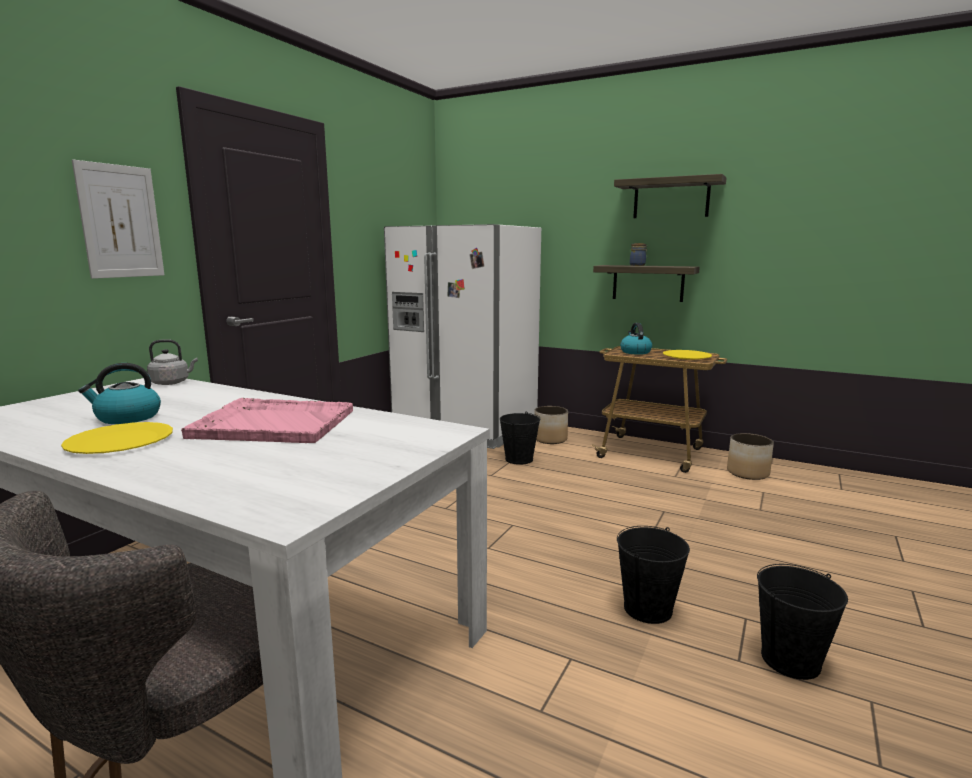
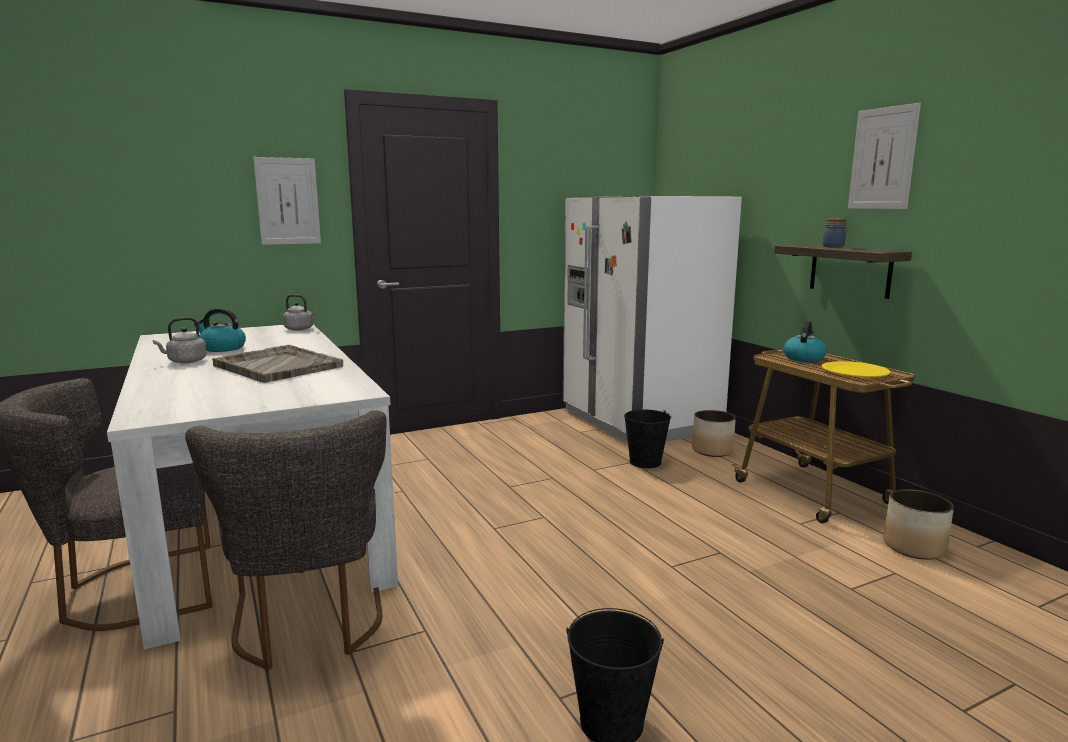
camera: 35 degrees right, 0 degrees up
(120, 441) = (185, 361): yellow plate -> grey kettle
(272, 423) = (277, 366): pink tray -> grey tray
(462, 707) = (309, 624): none -> grey chair
(648, 609) = (549, 625): black bucket -> none
(671, 198) = (882, 158): shelf -> picture

